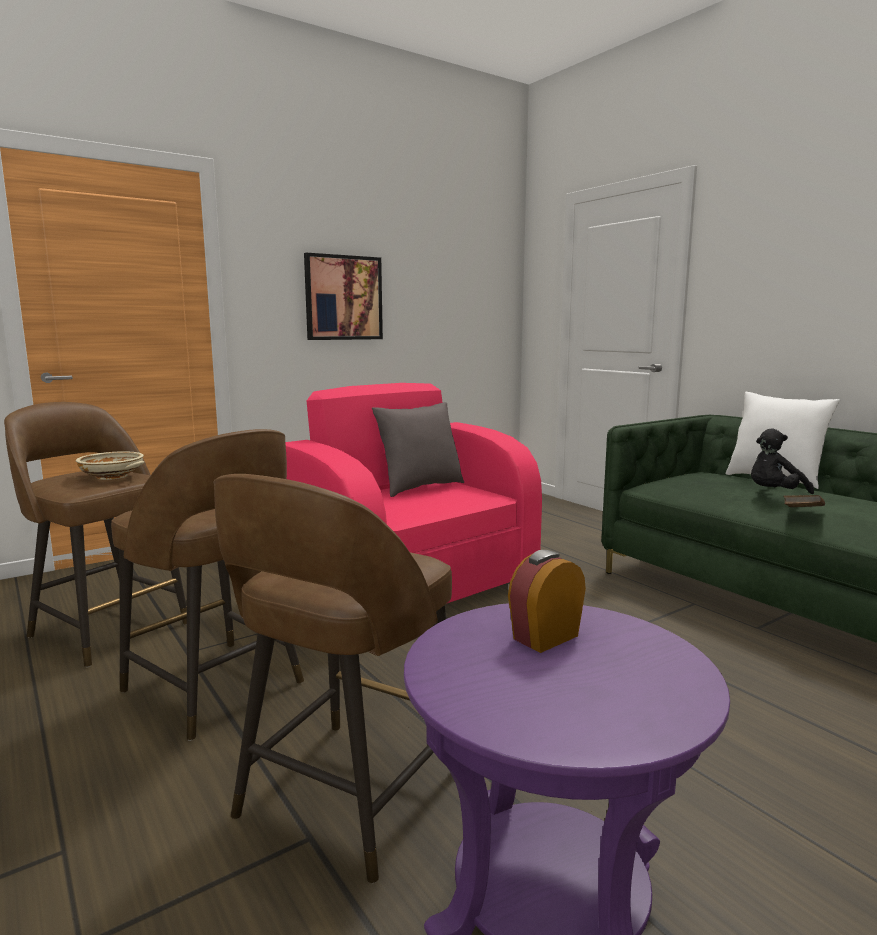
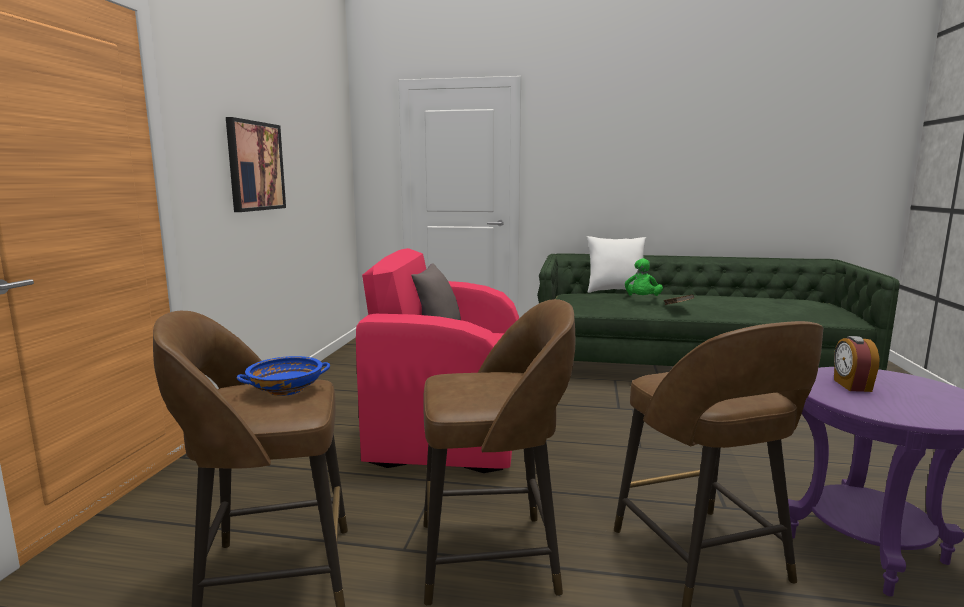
camera: 45 degrees left, 0 degrees up
(113, 476) = (286, 389): beige bowl -> blue bowl
(774, 494) = (642, 299): black plush toy -> green plush toy

